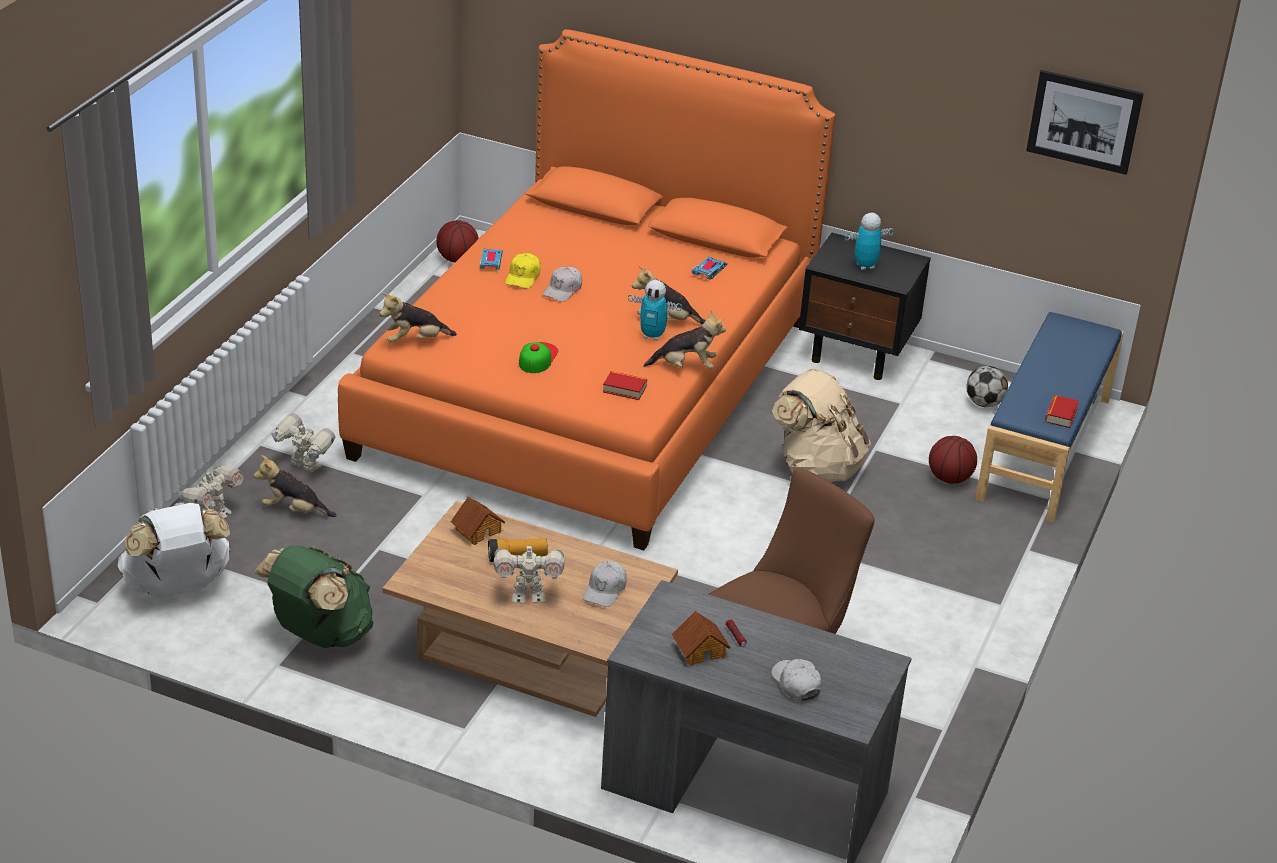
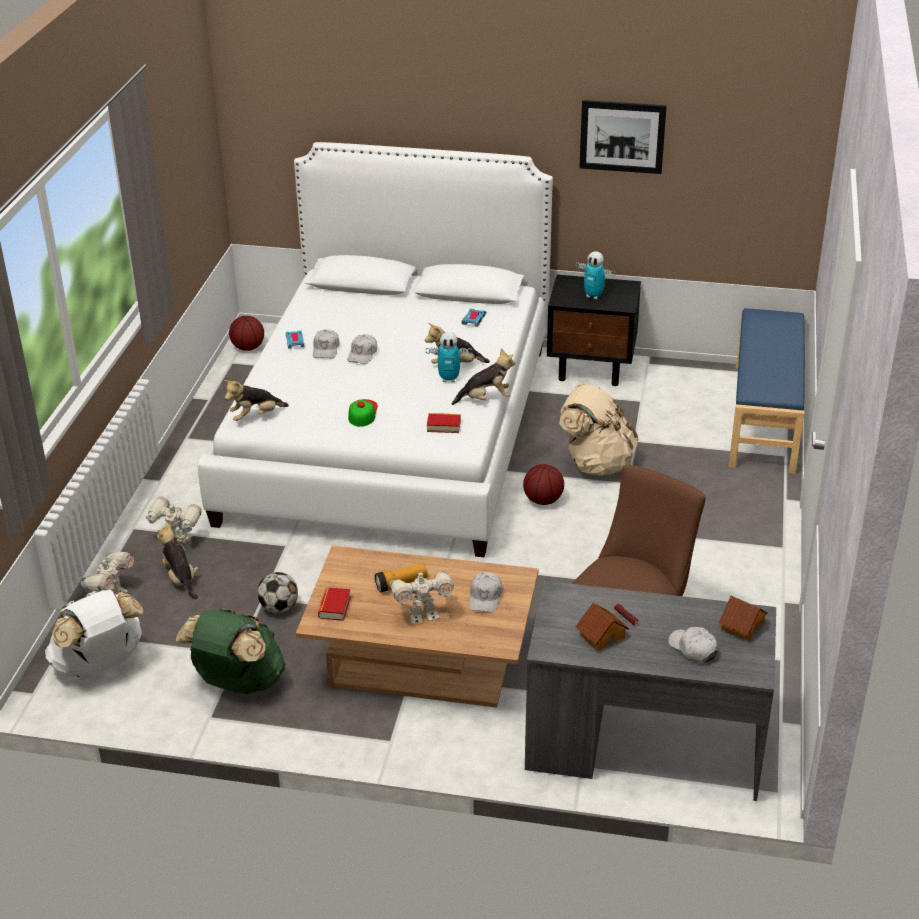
camera: 10 degrees left, 0 degrees up
(294, 510) = (180, 579): plush toy -> plush toy turned 60 degrees clockwise
(477, 530) = (359, 567): toy house -> toy house (741, 625)
(523, 277) = (326, 349): yellow cap -> white cap
(587, 386) = (389, 431): orange bed -> white bed
(865, 266) = (593, 296): toy robot -> toy robot turned 120 degrees counterclockwise
(949, 479) = (702, 454): basketball -> basketball (543, 500)
(984, 403) = (704, 390): football -> football (279, 608)
(1061, 415) = (788, 386): book -> book (334, 607)
(1084, 121) = (759, 149): picture -> picture (622, 136)

